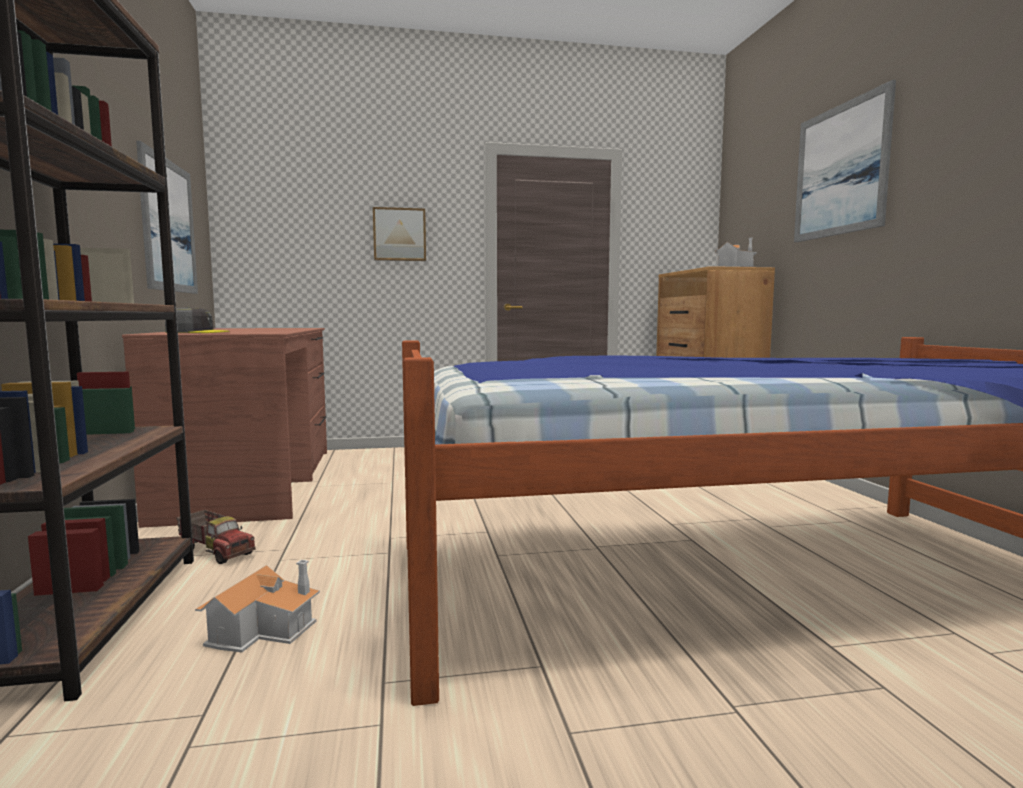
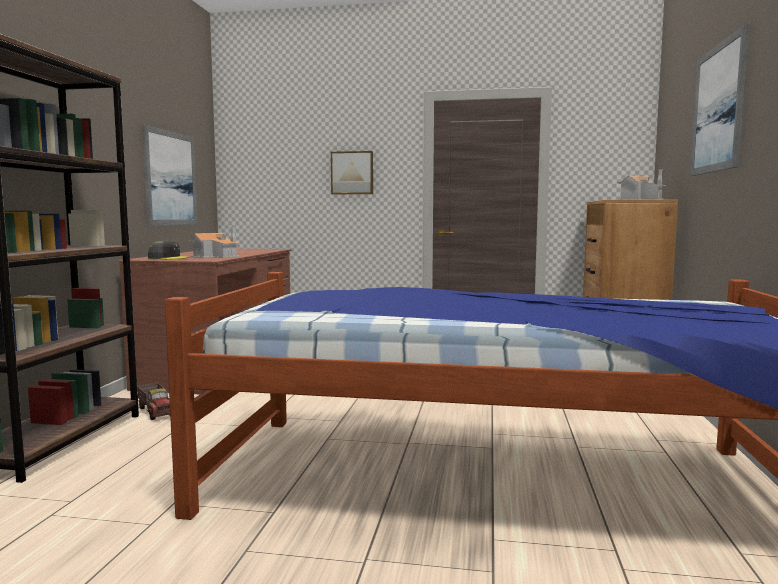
camera: 20 degrees right, 0 degrees up
(263, 629) = (139, 462): toy house -> toy house (216, 256)

